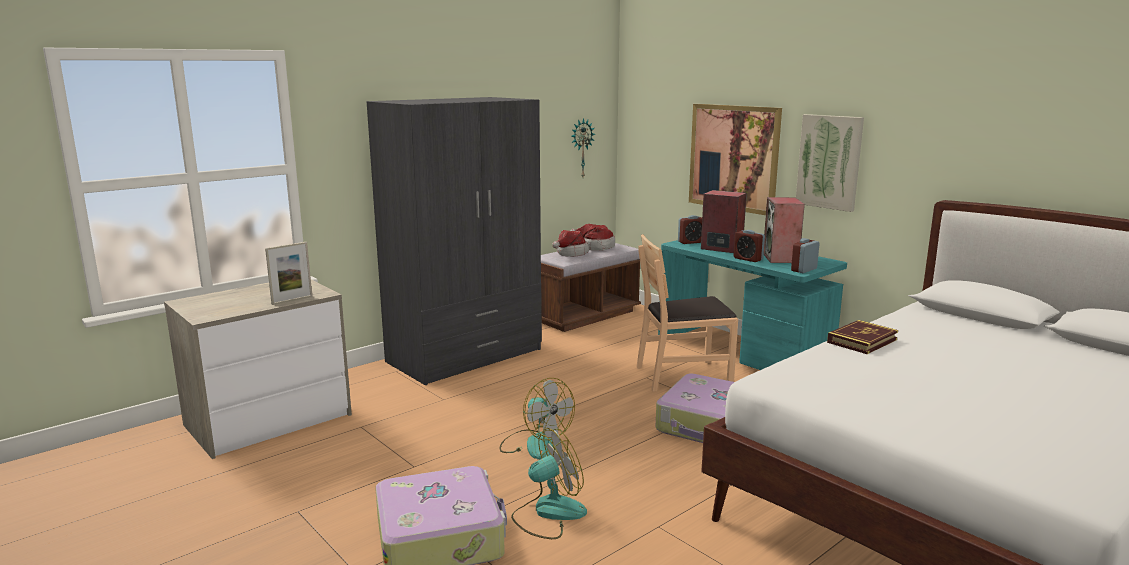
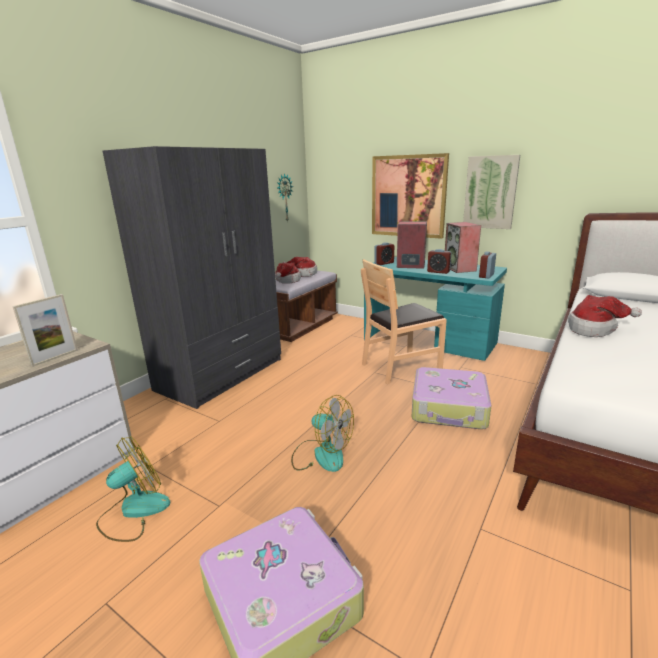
camera: 15 degrees left, 5 degrees up
(548, 513) = (375, 536): fan -> fan (134, 511)
(862, 341) = (594, 329): book -> hat

